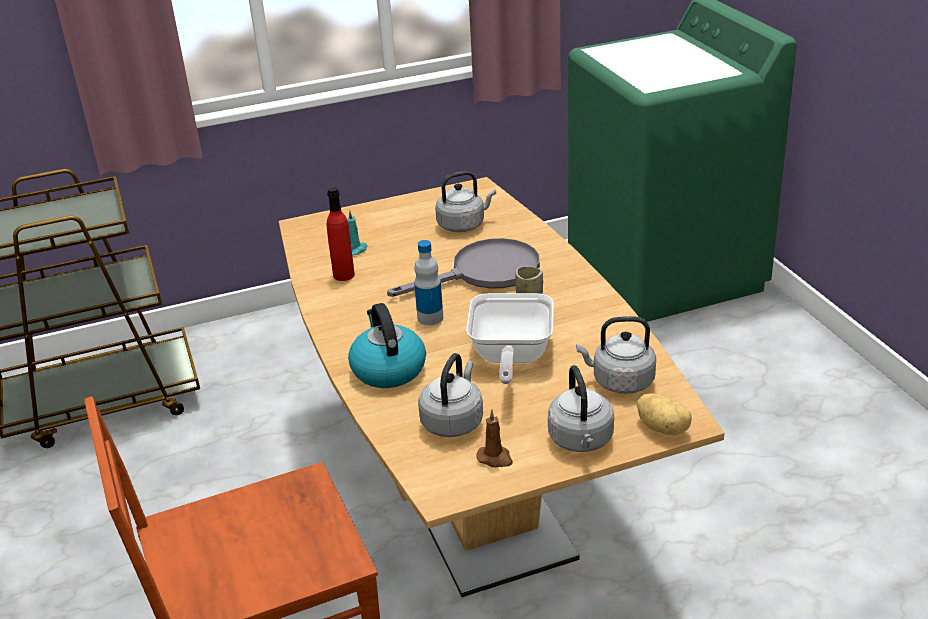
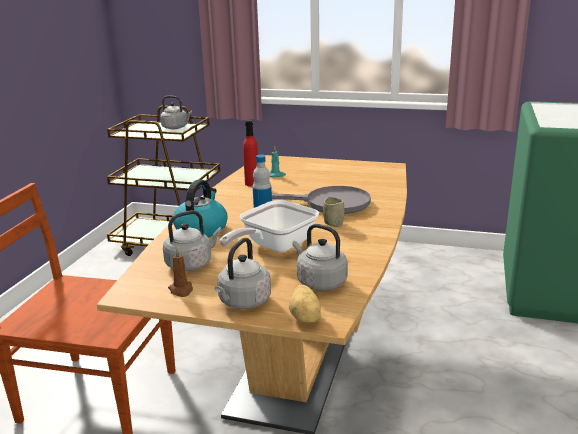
camera: 35 degrees right, 10 degrees down
(463, 225) = (354, 180): grey kettle -> grey kettle (176, 127)

